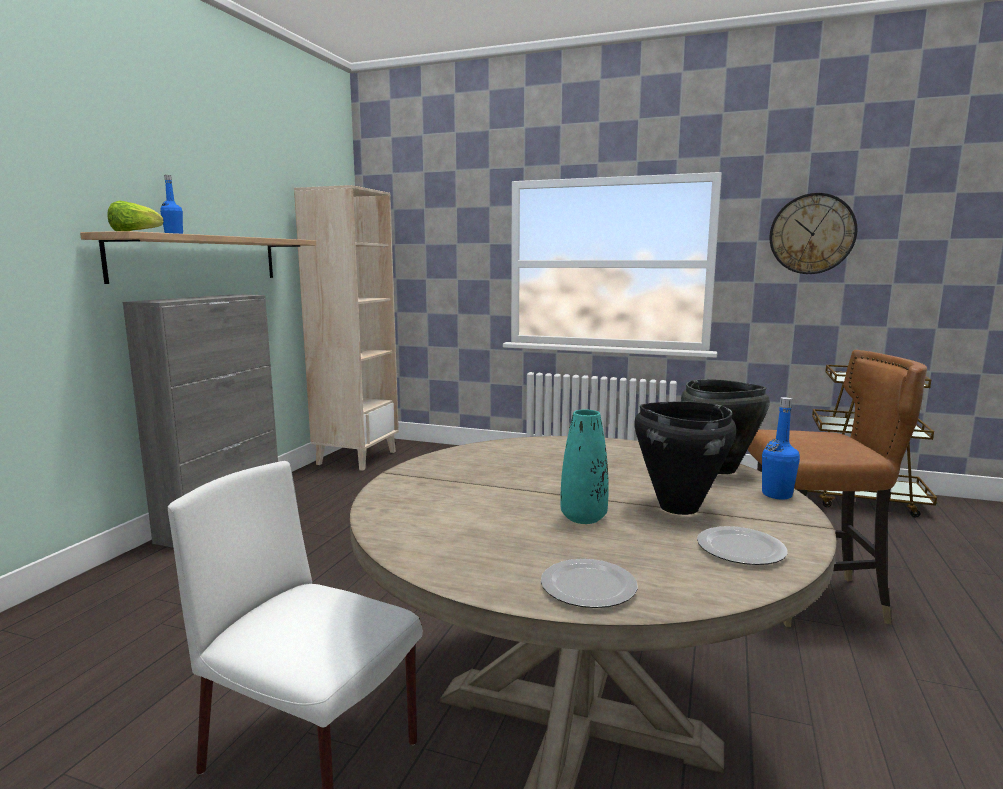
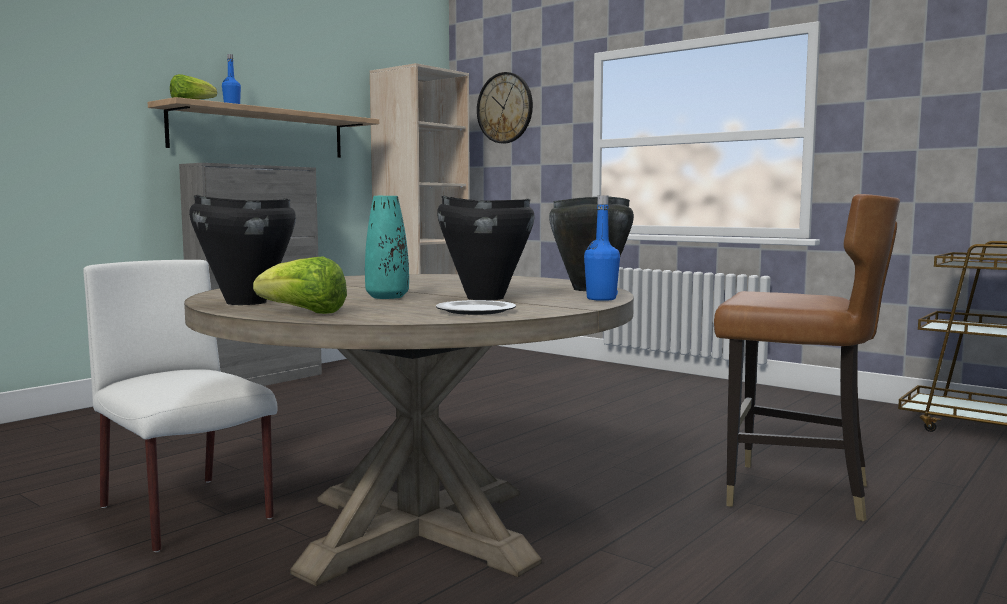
camera: 20 degrees right, 5 degrees down
(465, 560) = (245, 302): none -> black cooking pot
(589, 588) = (303, 313): plate -> lettuce
(812, 234) = (931, 87): wall clock -> wall clock (505, 108)

